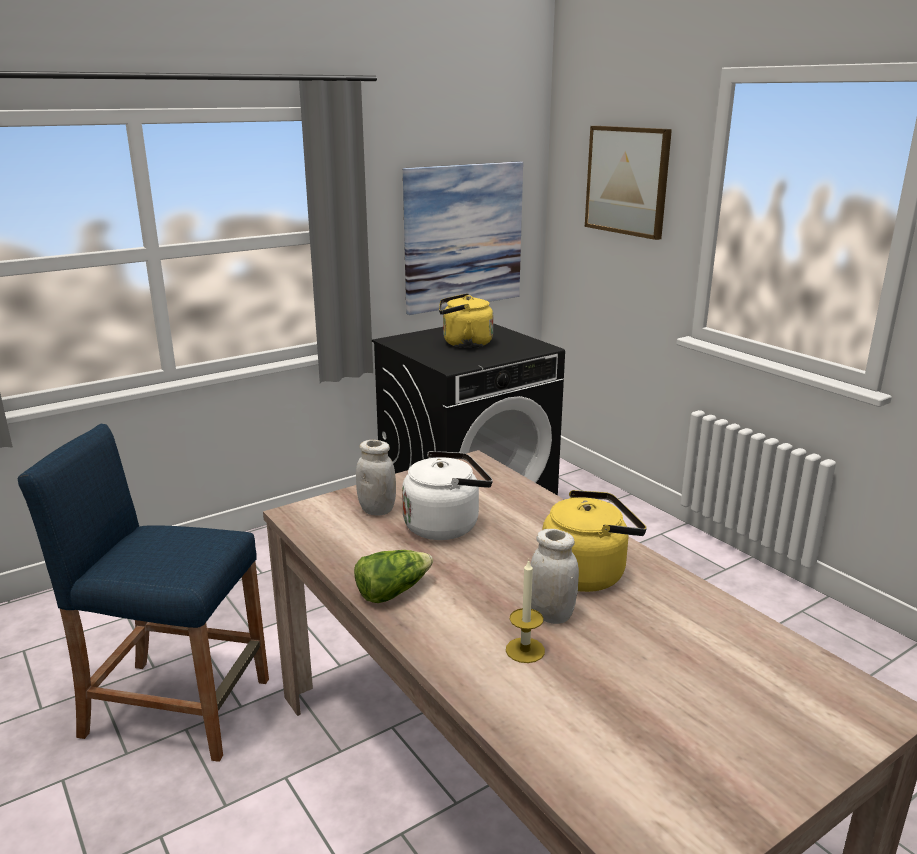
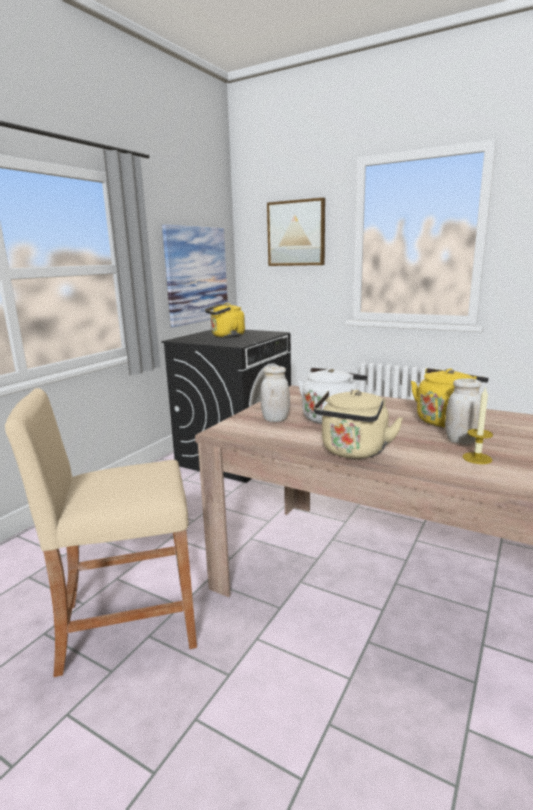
camera: 25 degrees left, 5 degrees down
(177, 707) = (128, 624): blue stool -> beige stool
(392, 591) = (353, 452): lettuce -> beige kettle

